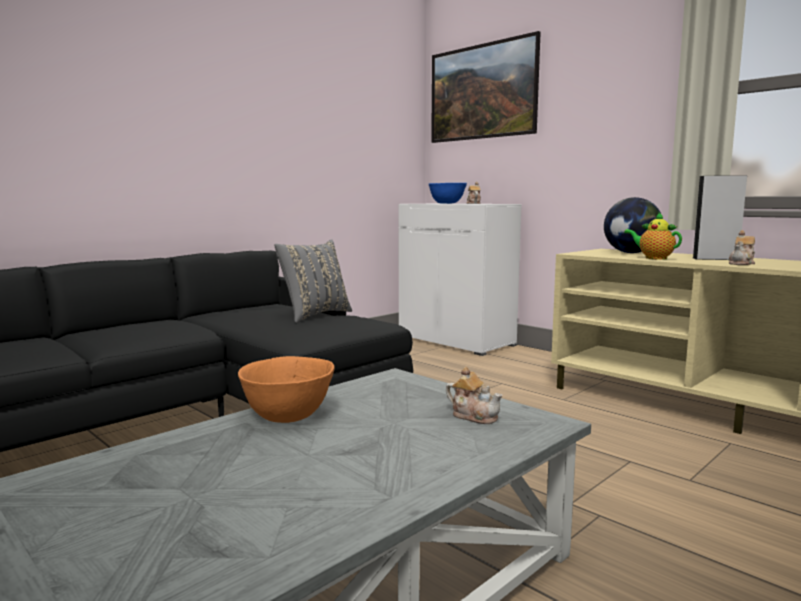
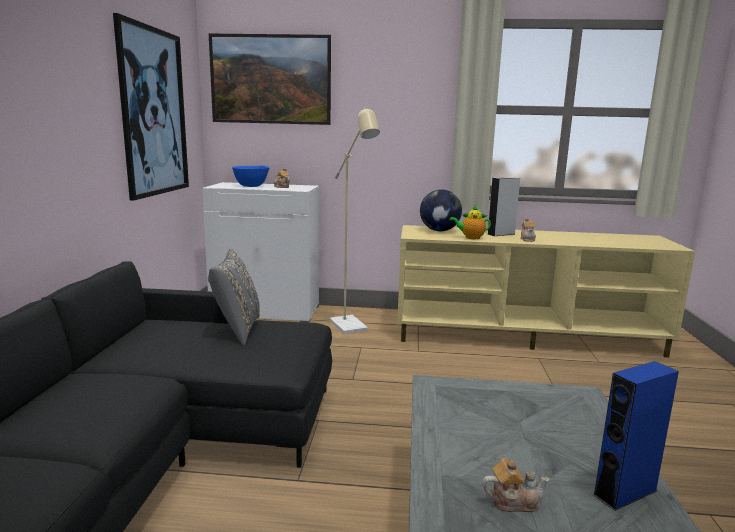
camera: 40 degrees left, 5 degrees up
(288, 416) = (454, 454): orange bowl -> none
(347, 129) = (154, 112): none -> picture
(371, 490) = (625, 492): none -> blue speaker
(474, 416) = (545, 404): teapot -> teapot (513, 501)
(519, 367) = (351, 328): none -> beige floor lamp

